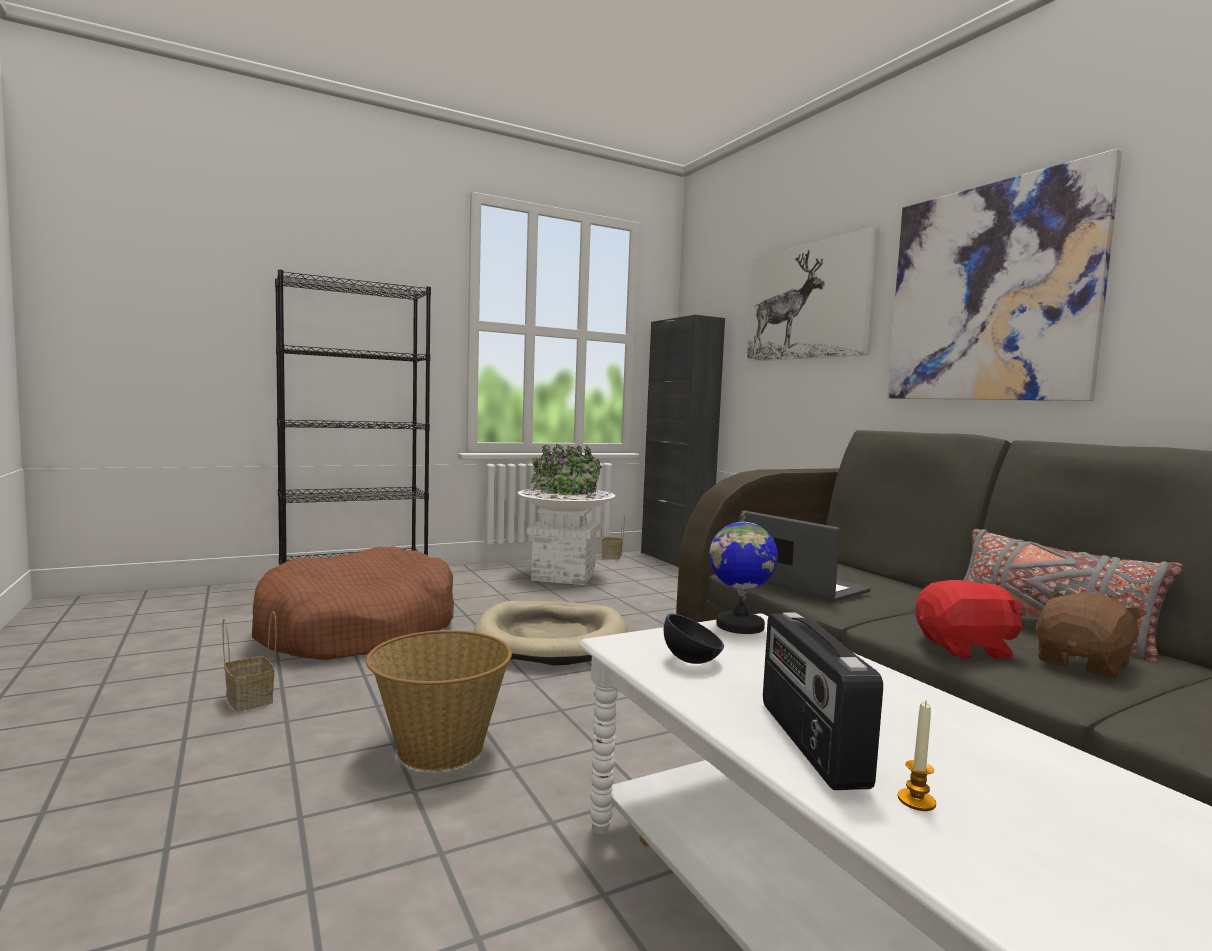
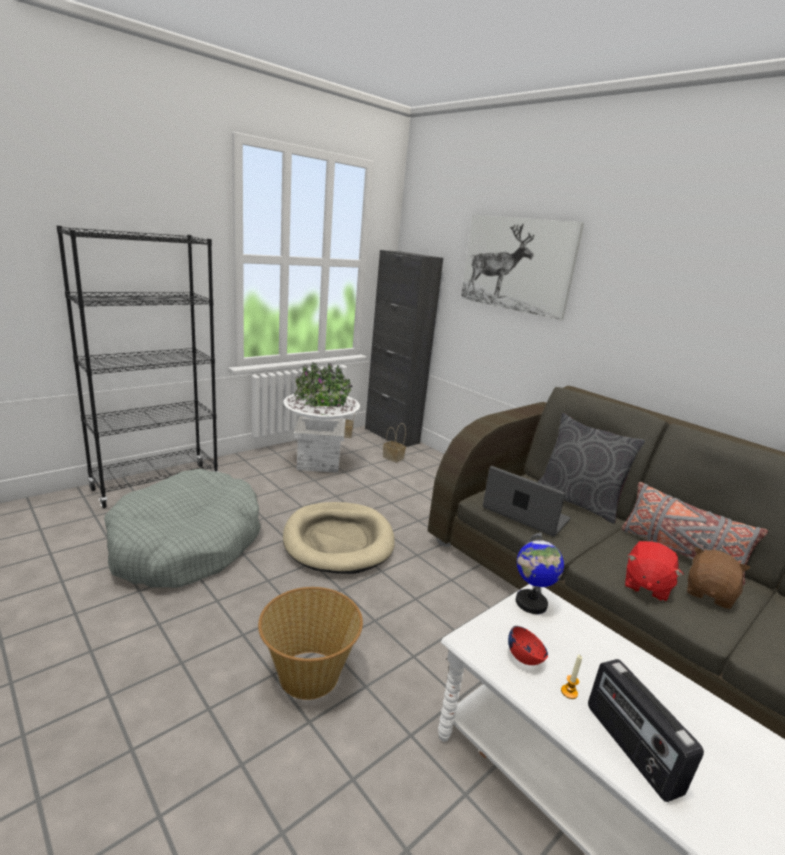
camera: 15 degrees left, 15 degrees up
(251, 699) = (141, 642): basket -> basket (394, 458)
(358, 629) = (186, 544): brown dog bed -> grey dog bed
(692, 661) = (524, 658): black bowl -> red bowl
(895, 582) = (577, 502): none -> grey pillow
(916, 801) = (706, 800): candle -> candle (569, 692)
(966, 649) = (645, 585): red plush toy -> red plush toy turned 135 degrees clockwise
(989, 293) = (661, 300): picture -> none

